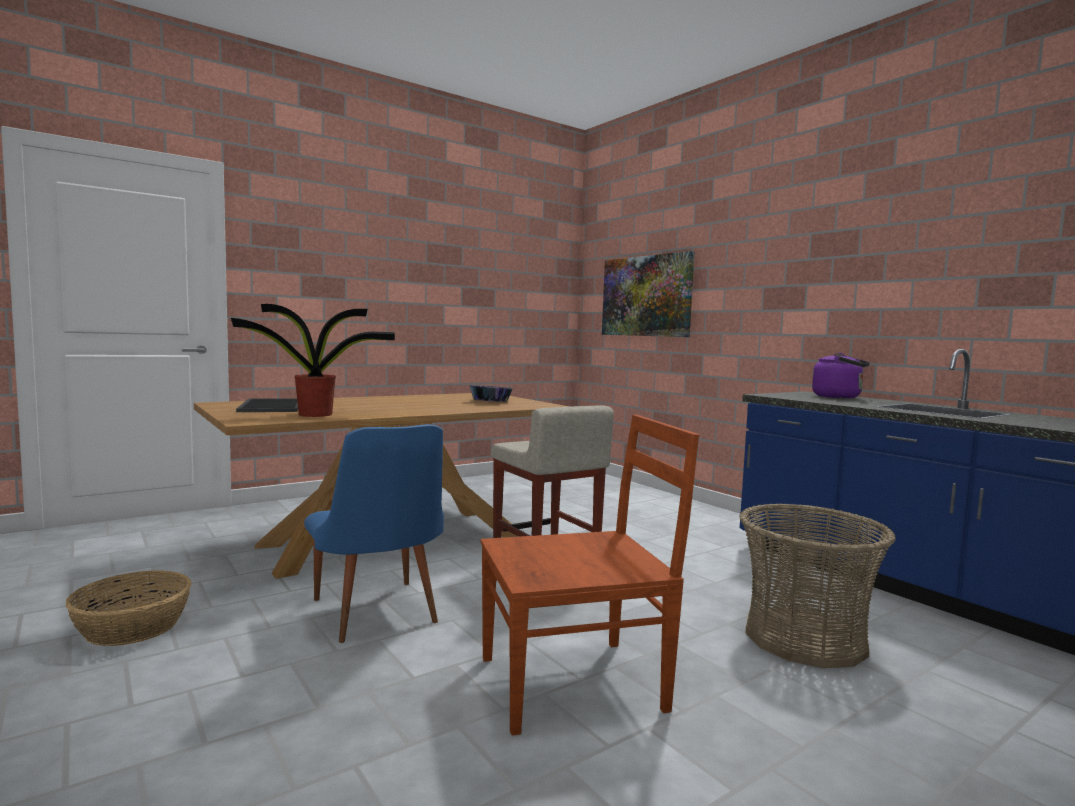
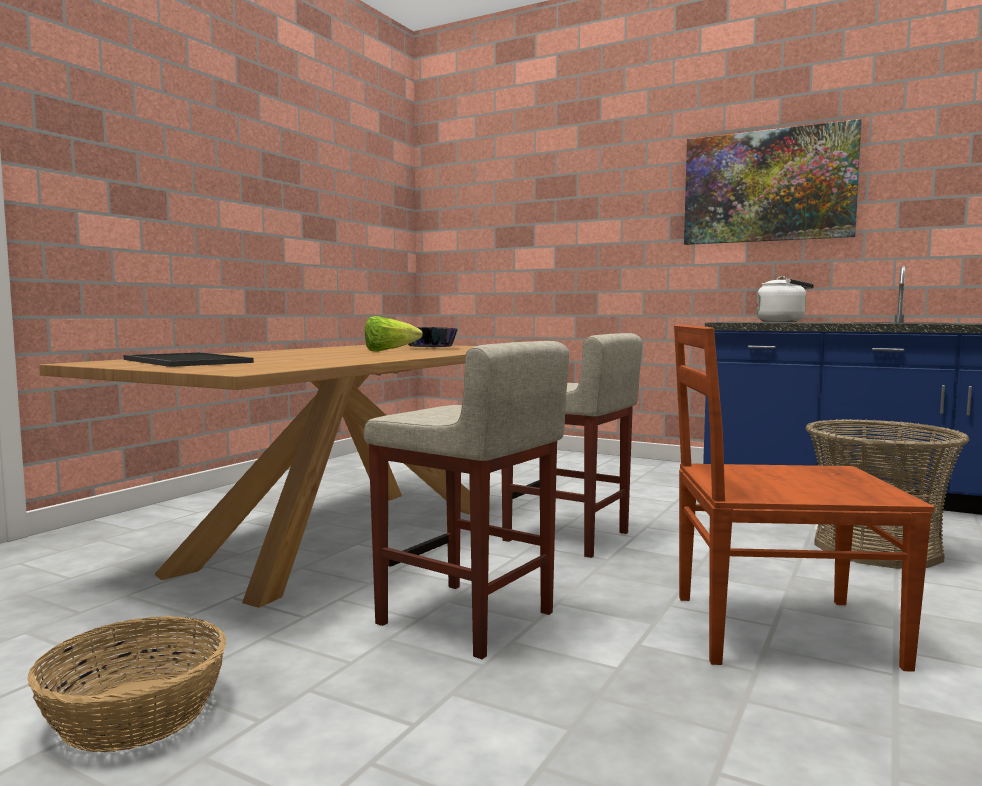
camera: 25 degrees left, 0 degrees up
(318, 414) = (297, 363): potted plant -> none
(377, 616) = (467, 619): blue chair -> beige stool
(440, 404) = (388, 351): none -> lettuce
(576, 683) = (776, 630): brown chair -> brown chair turned 135 degrees counterclockwise
(646, 296) = (517, 230): picture -> picture (768, 186)
(839, 397) = (783, 321): purple kettle -> white kettle

